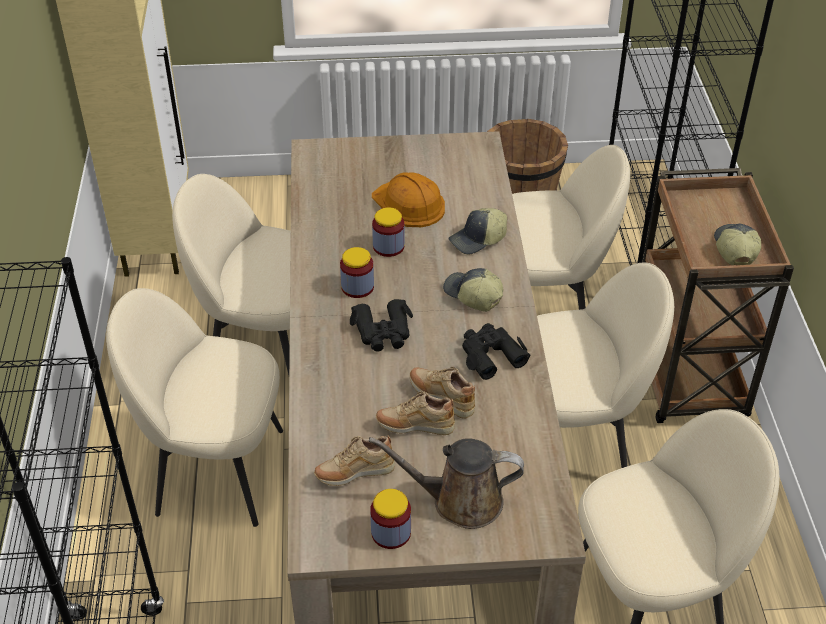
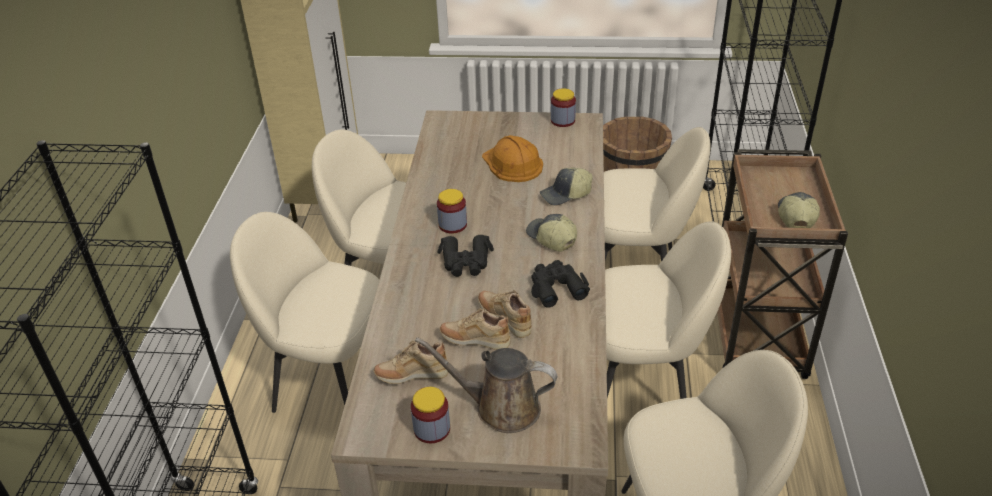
camera: 10 degrees right, 5 degrees down
(388, 246) = (487, 195): jar -> jar (563, 121)

